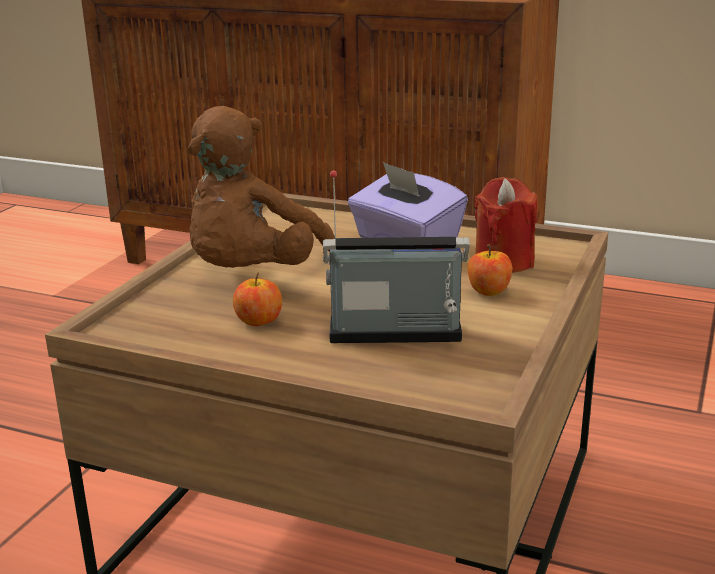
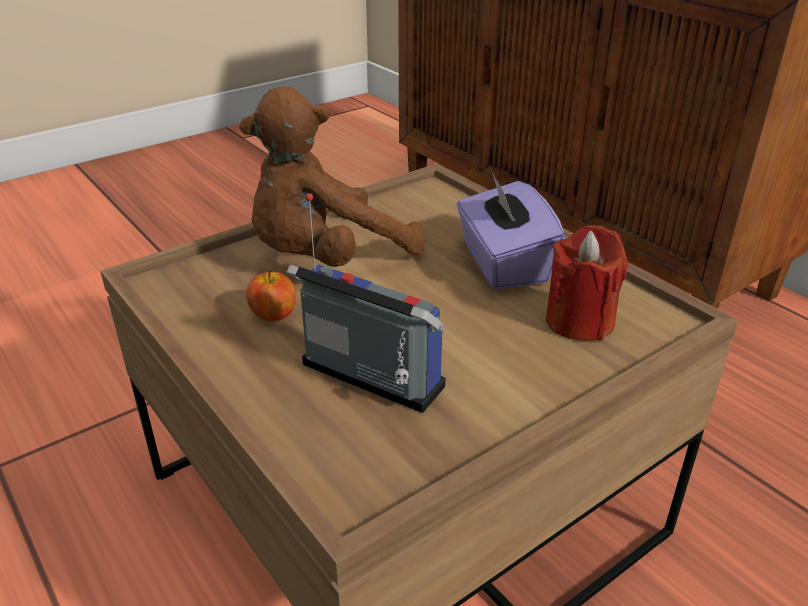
camera: 30 degrees right, 10 degrees up
(488, 291) = (521, 356): apple -> none

